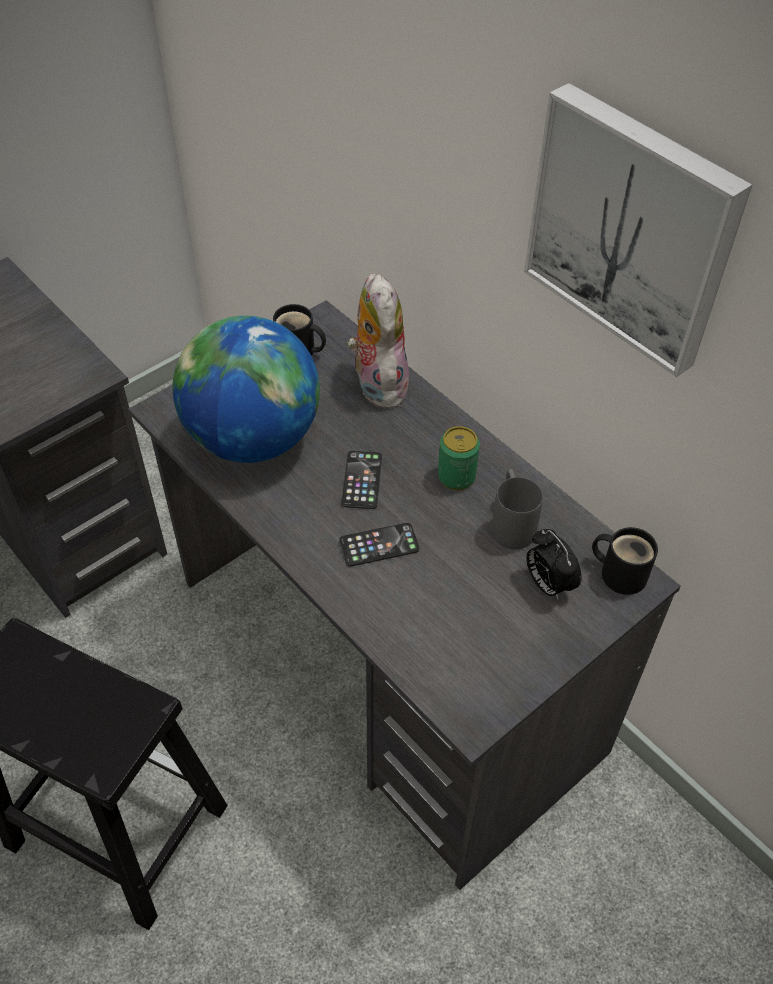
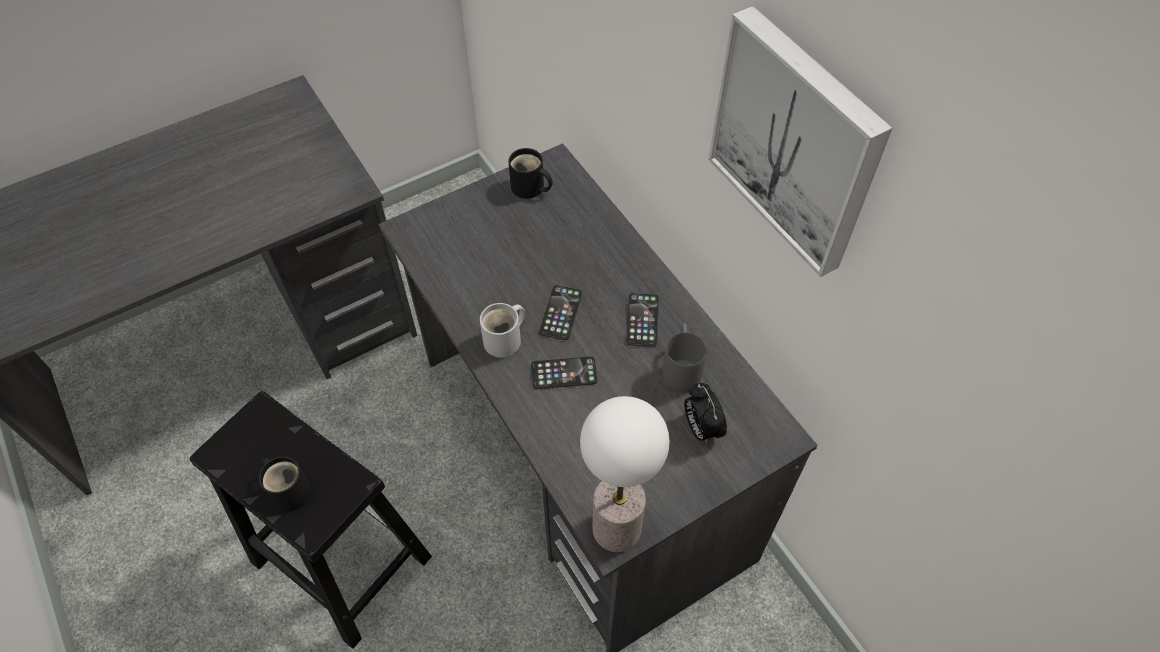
camera: 10 degrees right, 5 degrees up
(252, 438) = (476, 264): globe -> none
(304, 517) = (506, 340): none -> white mug
(377, 384) = (591, 226): plush toy -> none
(456, 477) = (642, 320): can -> phone
(476, 707) = (617, 528): none -> table lamp
(620, 572) = (767, 426): black mug -> black mug (289, 489)

